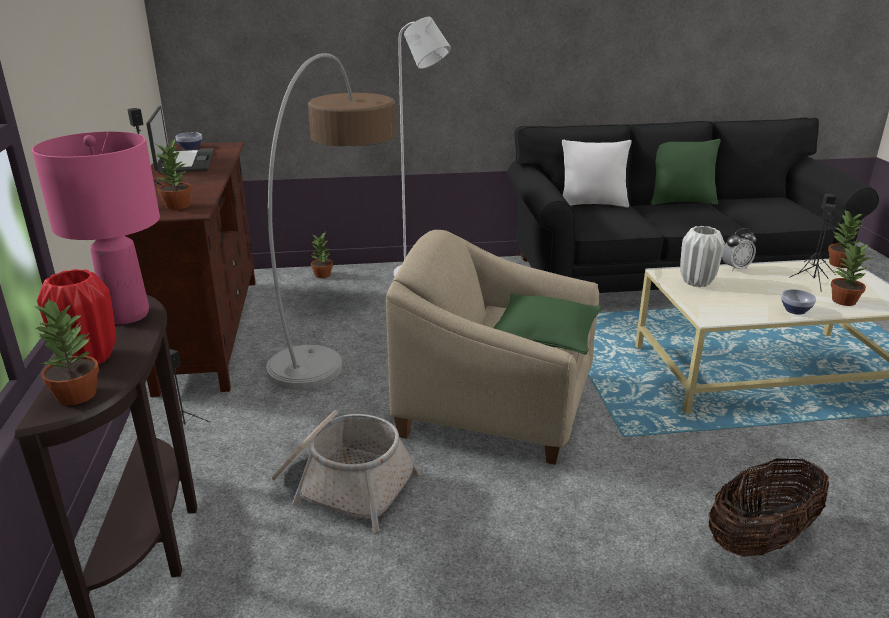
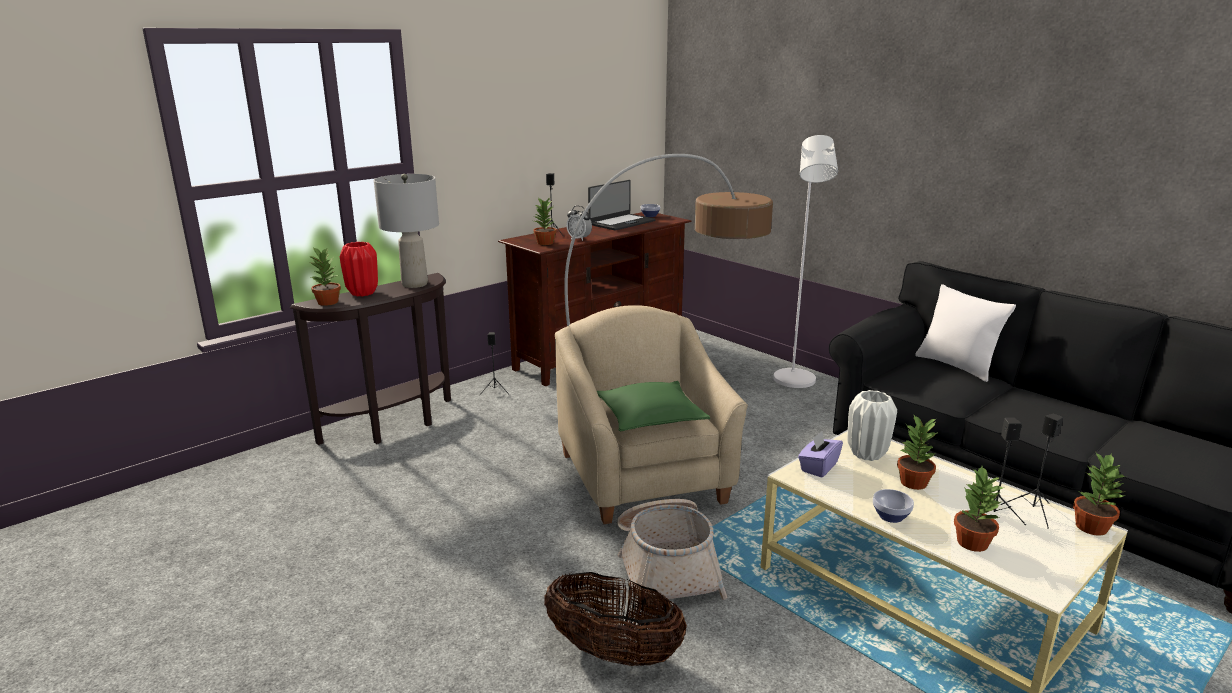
camera: 55 degrees right, 5 degrees down
(127, 315) = (414, 284): pink table lamp -> grey table lamp
(323, 275) = (731, 352): potted plant -> potted plant (914, 483)
(343, 484) = (495, 456): basket -> basket (666, 566)
(681, 202) = (1079, 404): green pillow -> none
(703, 305) = (818, 467): none -> purple tissue box
(735, 268) = (944, 467): alarm clock -> alarm clock (579, 239)

